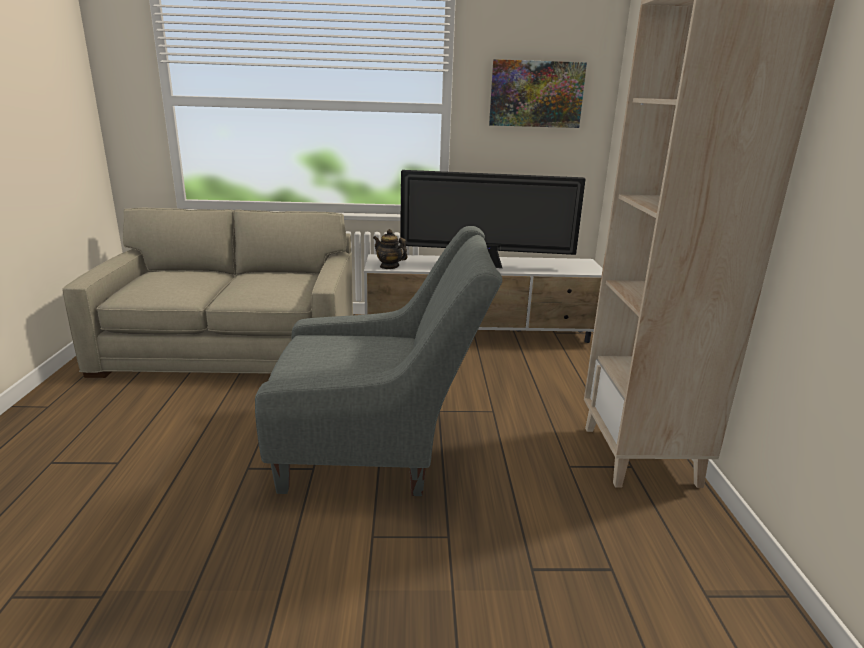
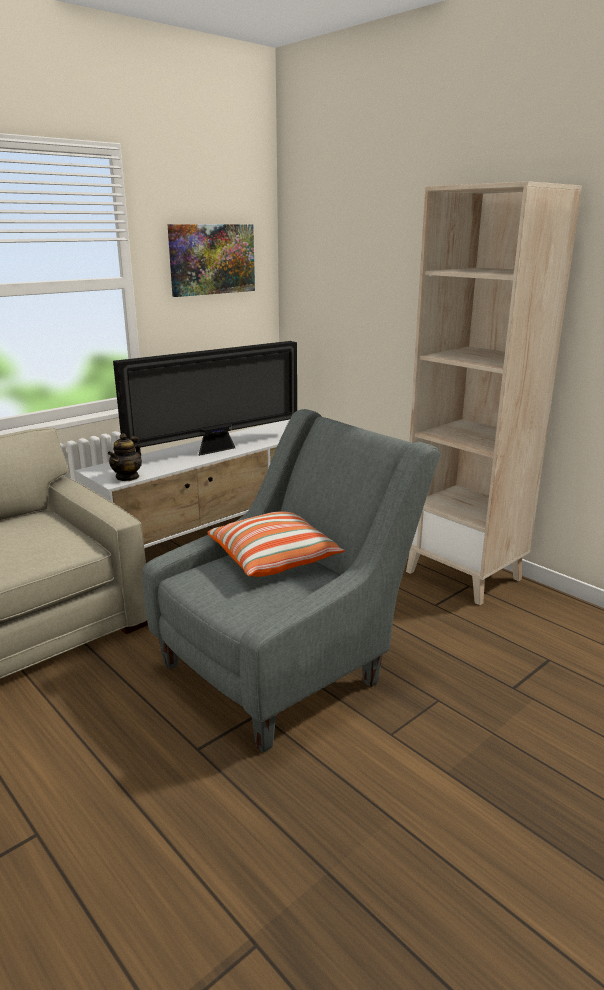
camera: 40 degrees left, 0 degrees up
(381, 349) = (274, 559): none -> pillow
(389, 266) = (127, 477): teapot -> teapot turned 60 degrees counterclockwise

